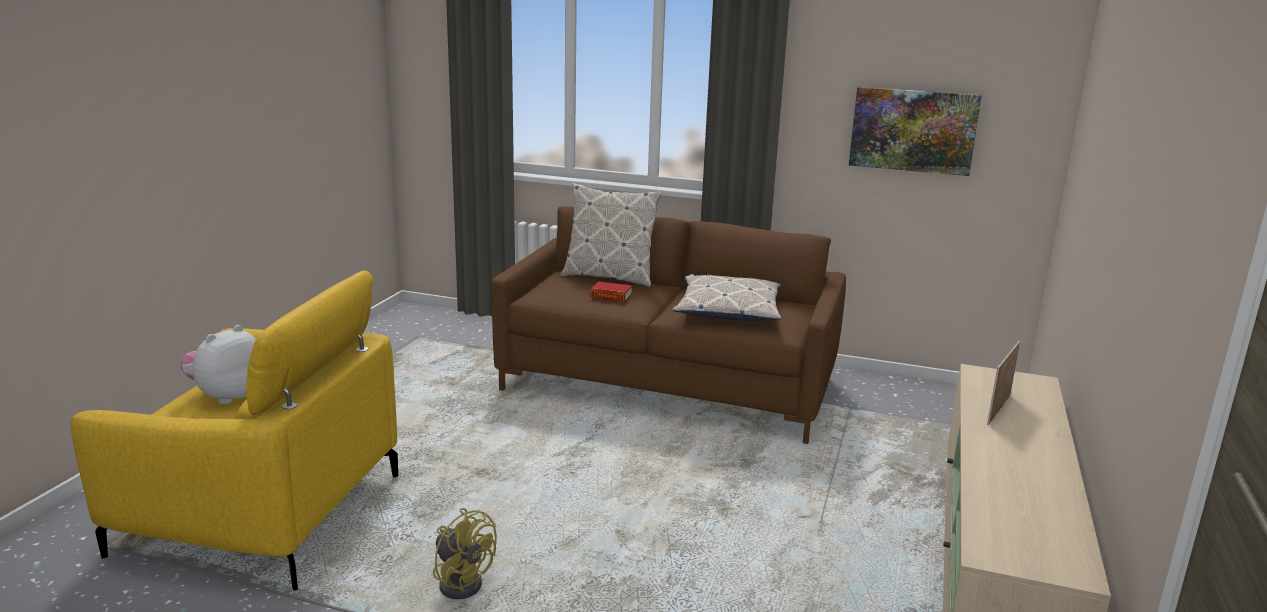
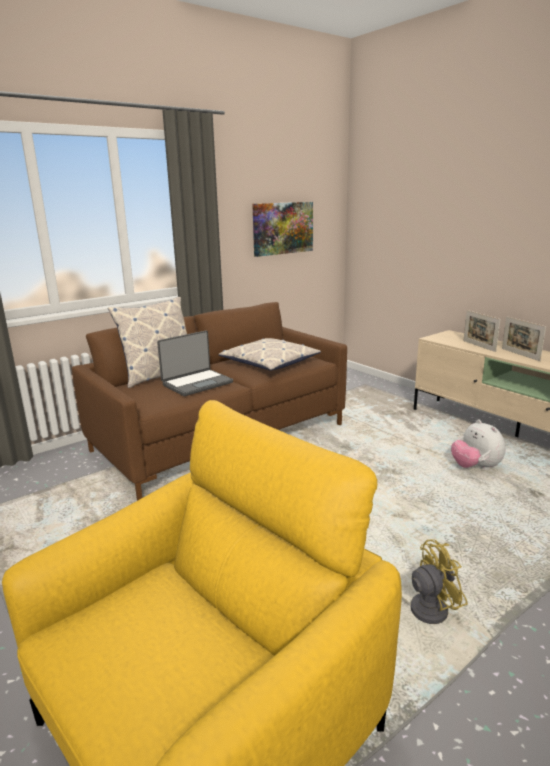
camera: 55 degrees left, 0 degrees up
(226, 396) = (128, 631): plush toy -> plush toy (475, 467)
(611, 296) = (197, 383): book -> laptop
(1008, 445) = (520, 354): none -> picture frame

